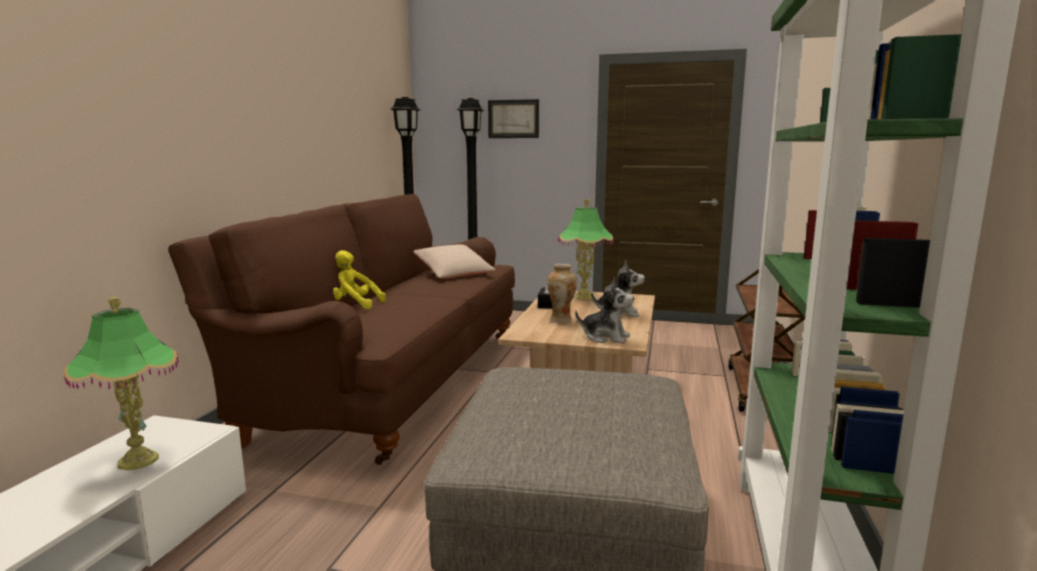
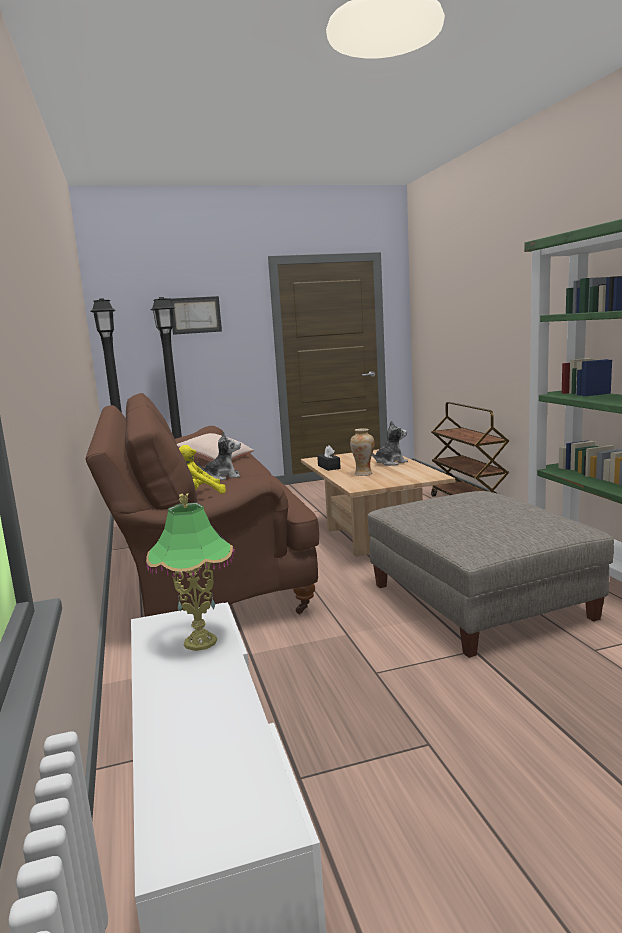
camera: 30 degrees left, 0 degrees up
(583, 297) = (342, 458): table lamp -> none
(605, 337) = (415, 476): plush toy -> plush toy (223, 477)

